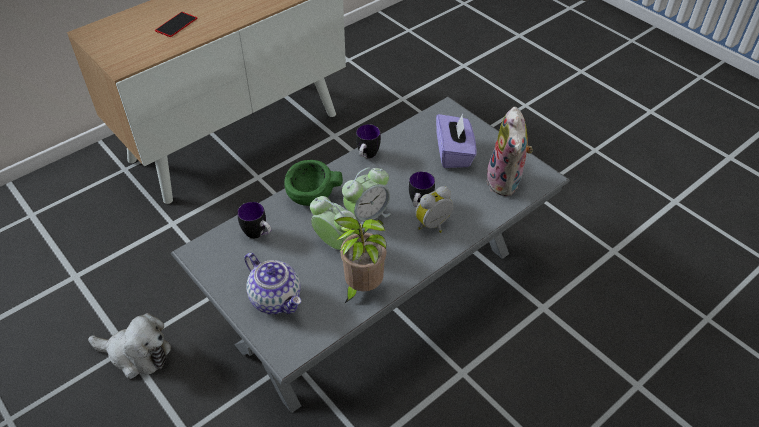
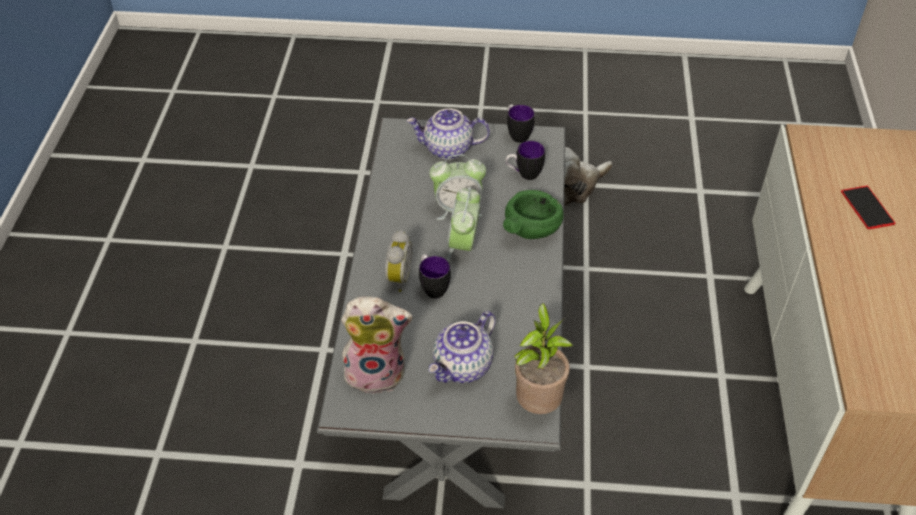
camera: 135 degrees right, 0 degrees up
(361, 288) = (398, 194): potted plant -> potted plant (538, 403)
(366, 156) = (538, 299): mug -> mug (517, 134)
(454, 153) = (463, 367): purple tissue box -> teapot
(506, 182) = (377, 372): plush toy -> plush toy turned 135 degrees clockwise

